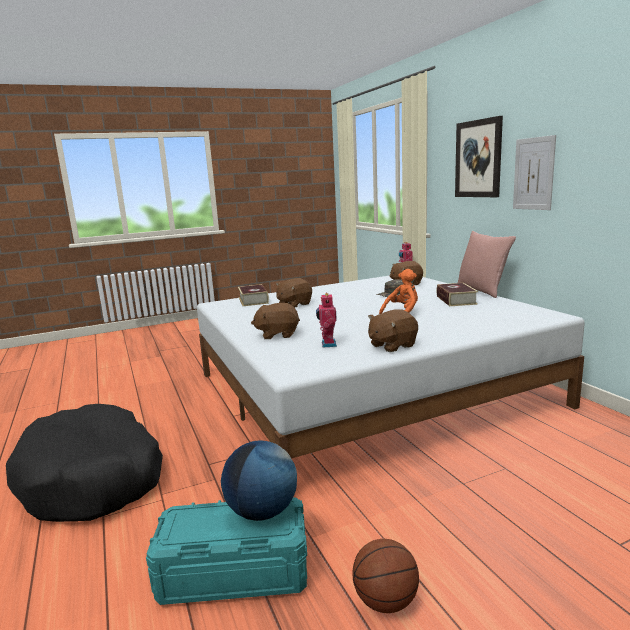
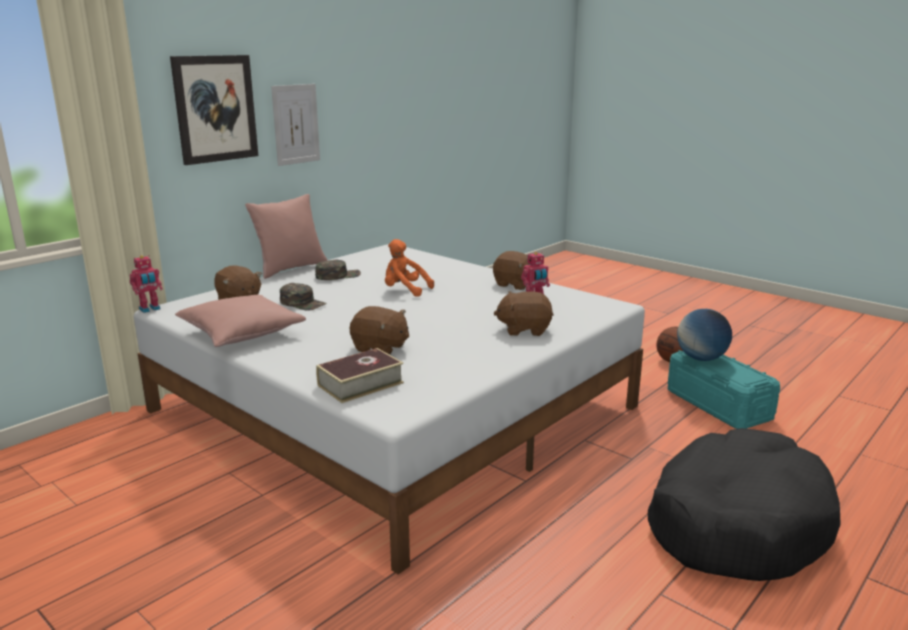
camera: 115 degrees left, 5 degrees up
(277, 334) = (524, 330): brown plush toy -> brown plush toy turned 120 degrees clockwise
(348, 285) = (241, 334): none -> pink pillow
(456, 300) = (338, 275): book -> green cap

